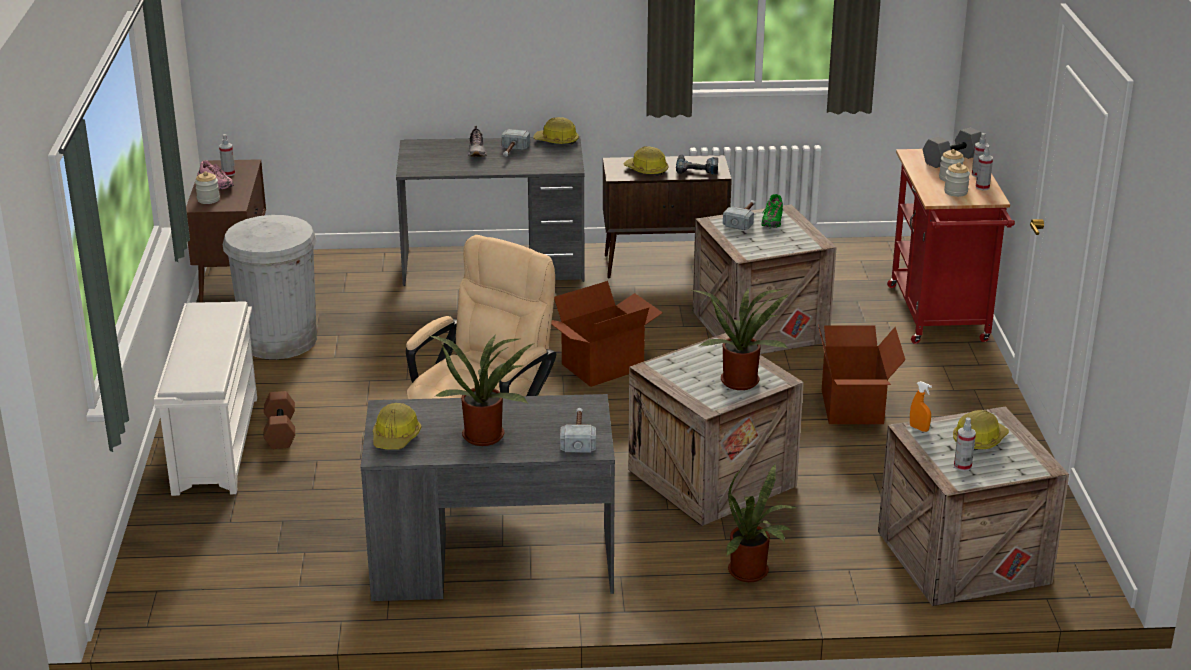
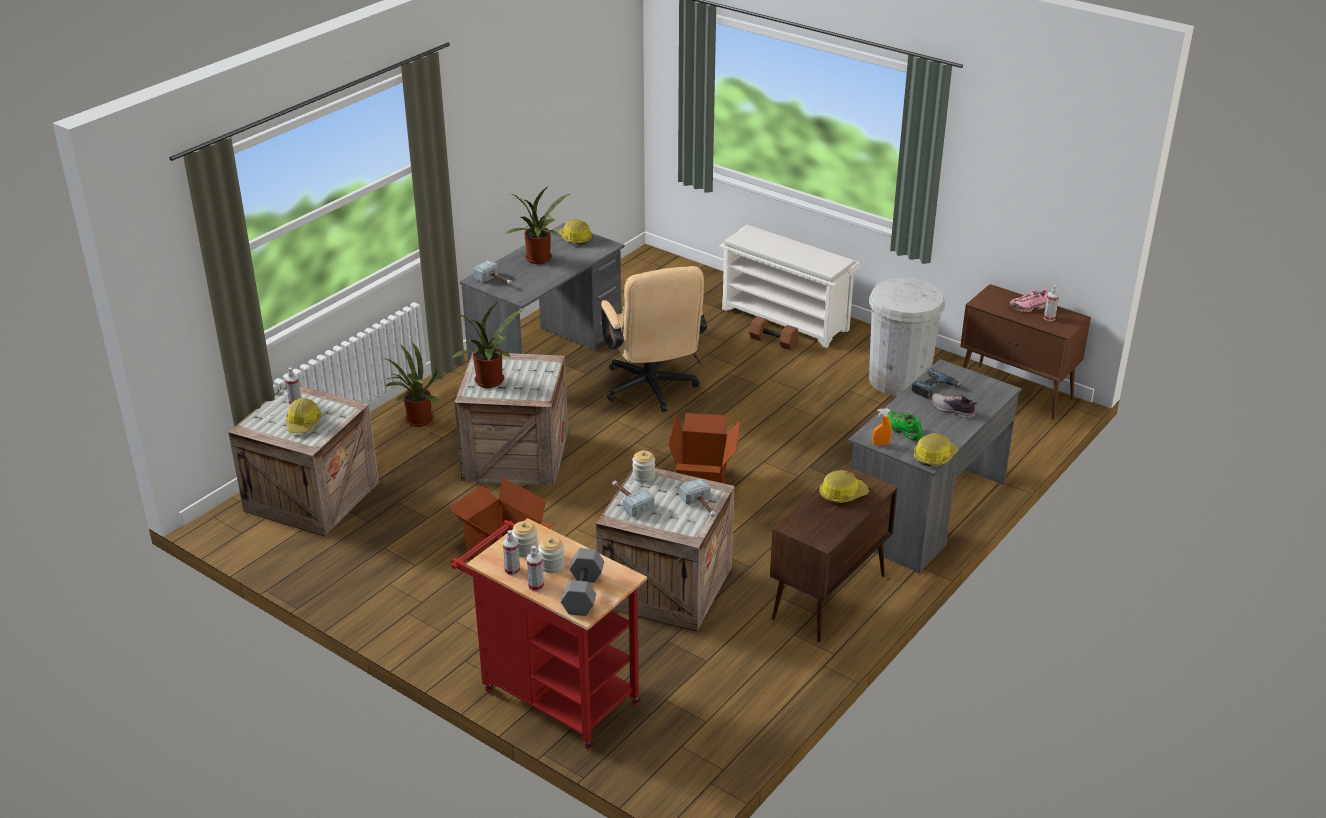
camera: 130 degrees right, 5 degrees up
(208, 199) = (1003, 297): jar -> jar (643, 476)
(512, 152) = (933, 425): hammer -> hammer (629, 501)
(696, 168) = (815, 522): power drill -> power drill (934, 389)
(772, 221) = (679, 518): green shoe -> green shoe (903, 430)
(919, 428) = (347, 411): orange spray bottle -> orange spray bottle (881, 444)

